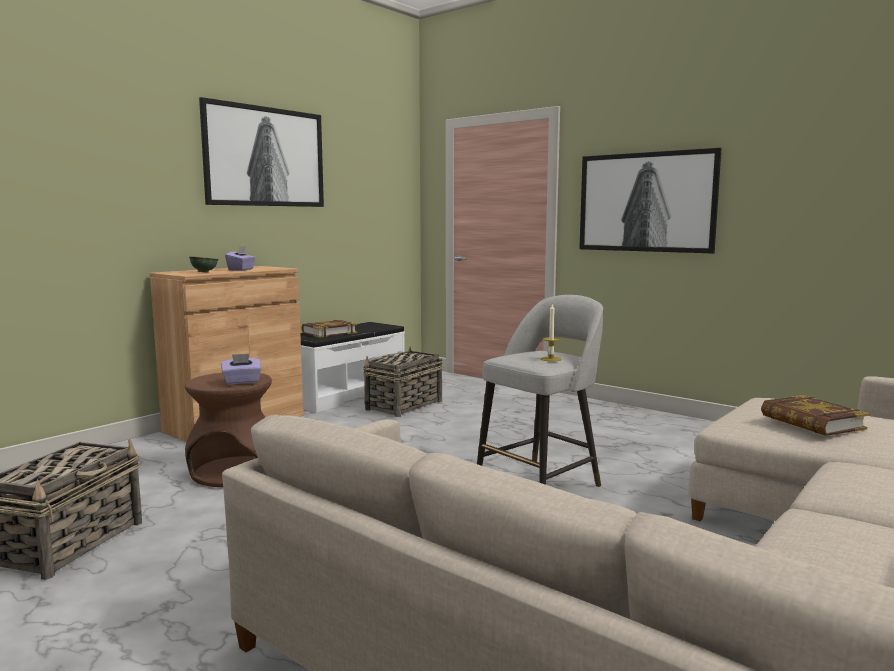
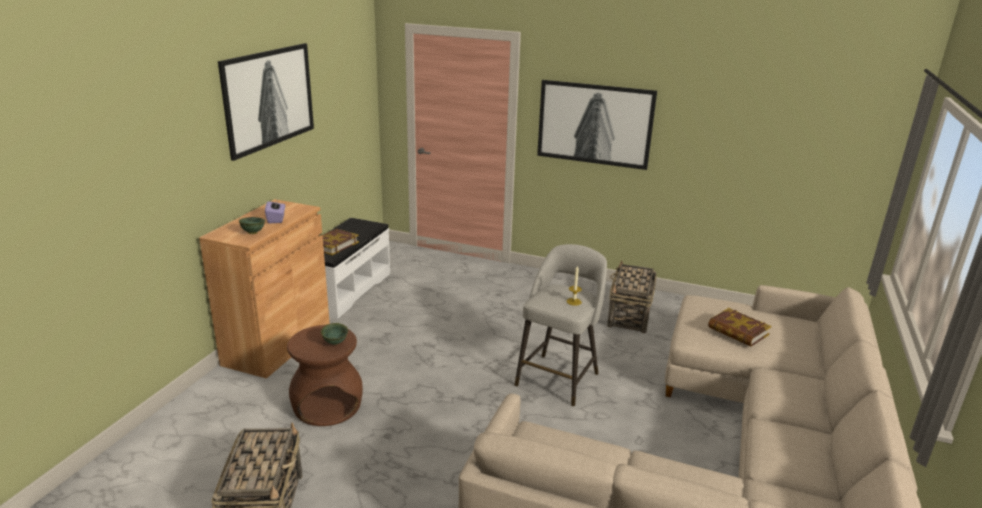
camera: 20 degrees left, 15 degrees up
(242, 382) = (335, 342): purple tissue box -> green bowl
(403, 405) = (405, 299): basket -> basket (629, 315)

